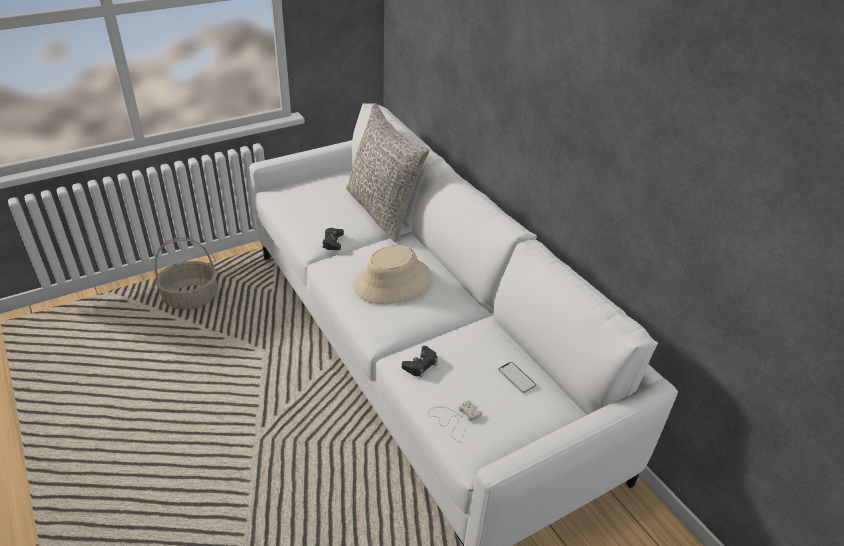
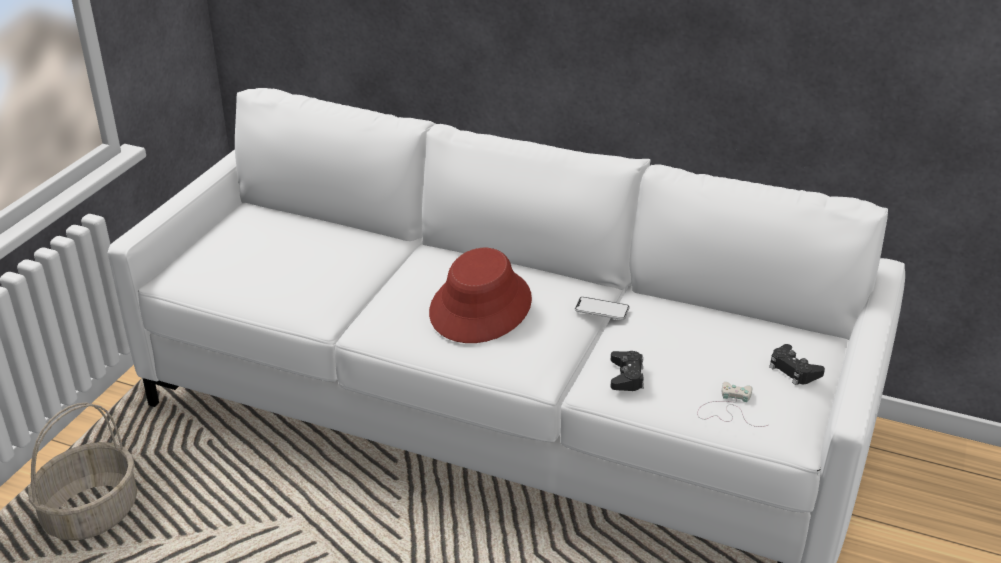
camera: 35 degrees left, 5 degrees down
(333, 242) = (343, 298): black game controller -> black game controller (793, 370)
(383, 211) = (360, 234): grey pillow -> none
(393, 282) = (481, 307): beige hat -> red hat
(516, 378) = (738, 336): phone -> phone (602, 309)

